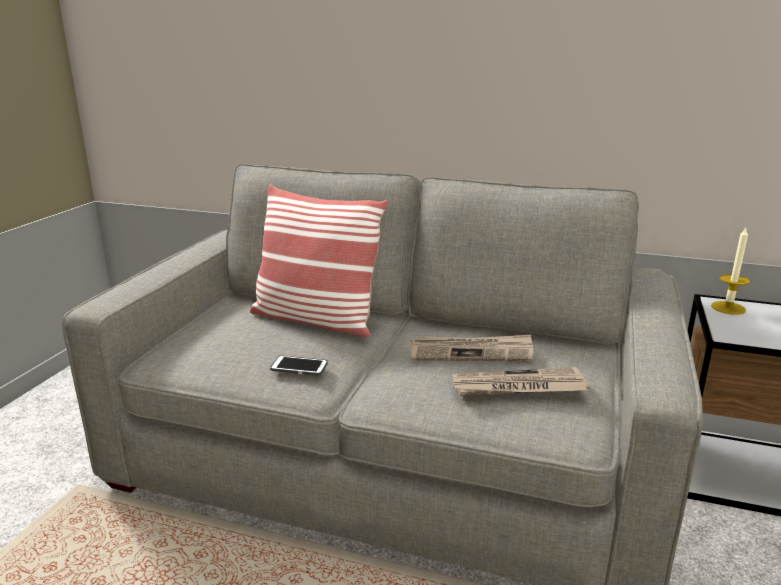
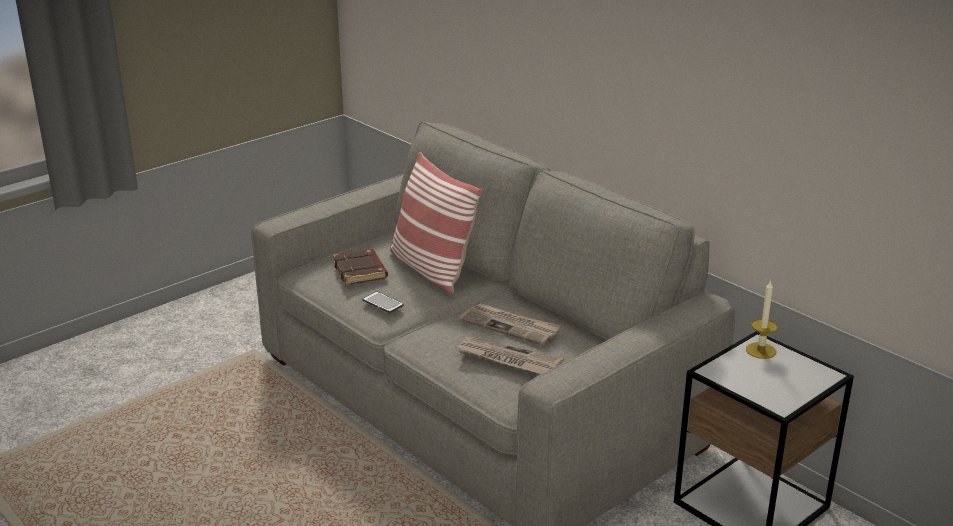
camera: 30 degrees right, 5 degrees up
(236, 340) = (361, 271): none -> brown book

